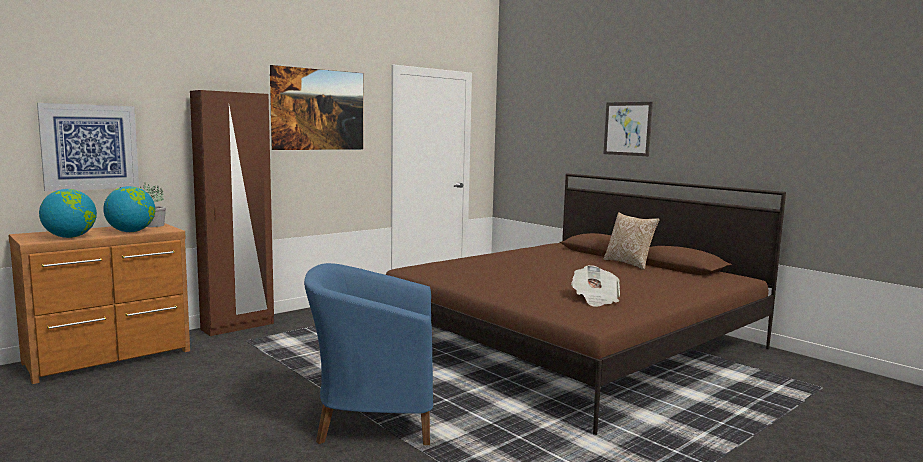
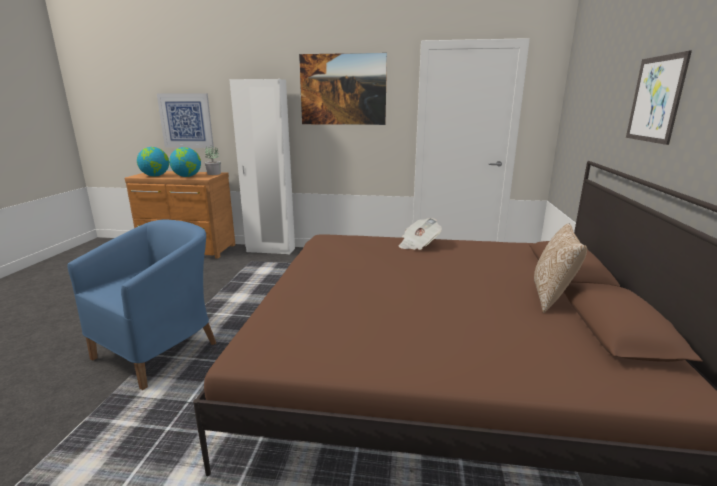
camera: 50 degrees right, 10 degrees up
(238, 327) = (270, 250): brown wardrobe -> white wardrobe
(373, 419) = (160, 350): blue armchair -> blue armchair turned 75 degrees clockwise
(595, 299) = (343, 328): newspaper -> newspaper (418, 245)

